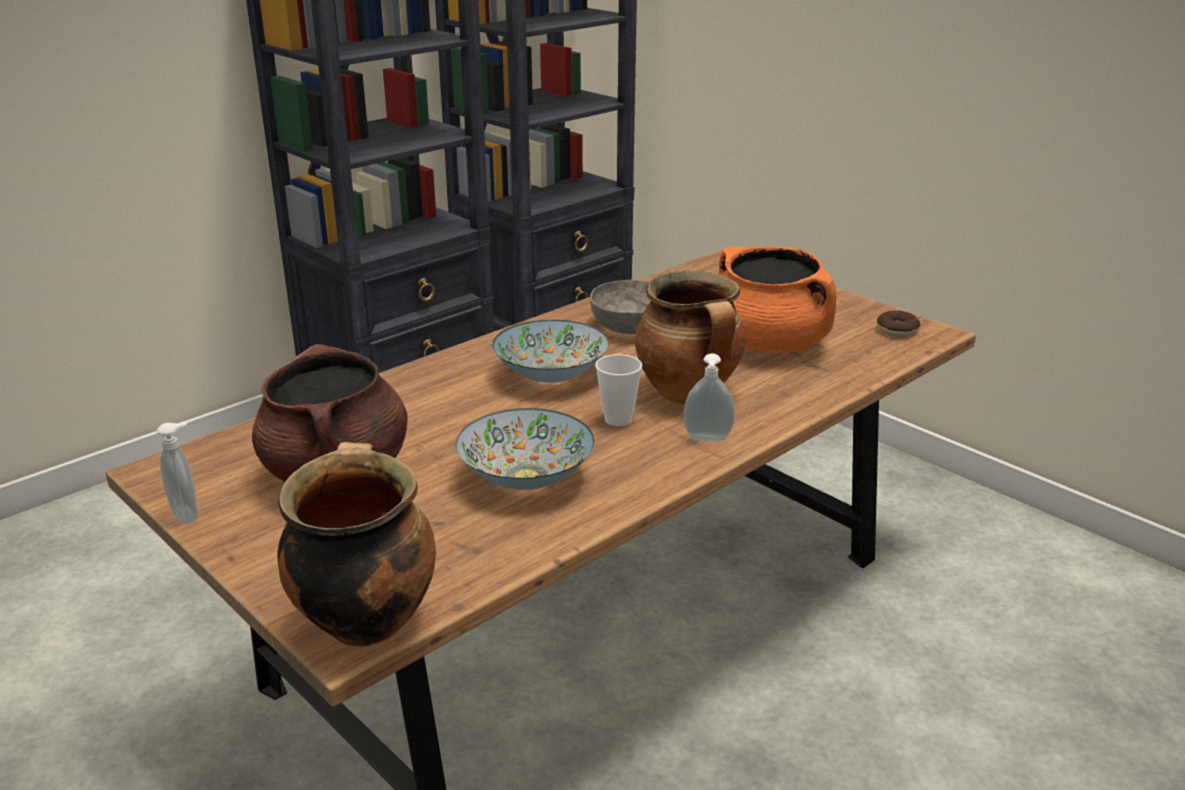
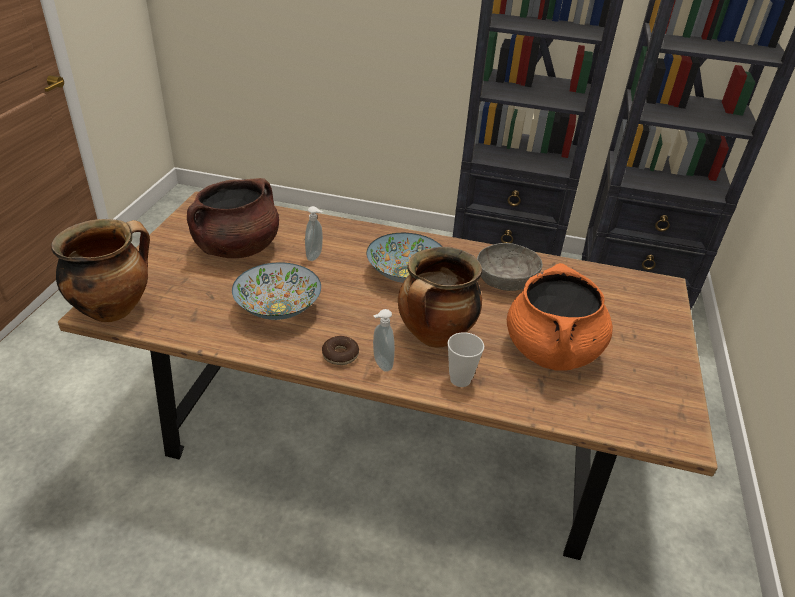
camera: 55 degrees right, 10 degrees up
(188, 515) = (172, 225): soap dispenser -> soap dispenser (315, 256)
(618, 419) = (374, 318): cup -> cup (460, 379)
(897, 330) = (659, 413): donut -> donut (340, 355)

